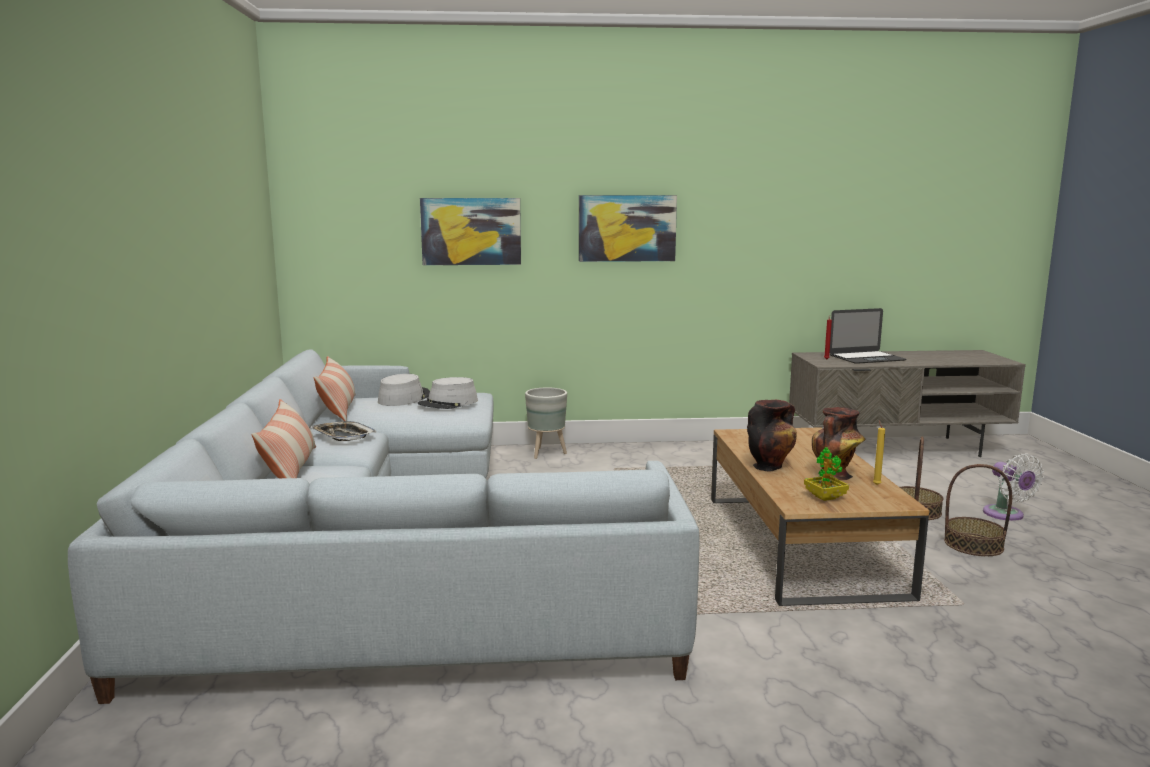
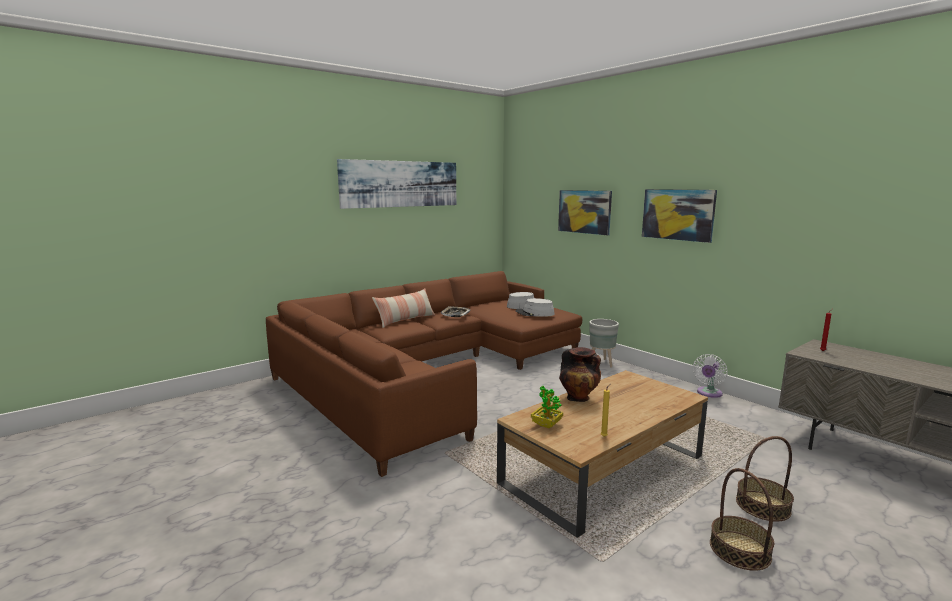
camera: 55 degrees right, 0 degrees up
(184, 185) = (401, 184): none -> picture
(338, 408) = (490, 303): pillow -> none
(375, 547) = (430, 371): grey sofa -> brown sofa
(835, 475) = (599, 420): vase -> none
(866, 358) = (876, 361): laptop -> none
(1006, 515) = (858, 561): white fan -> white fan (708, 393)

